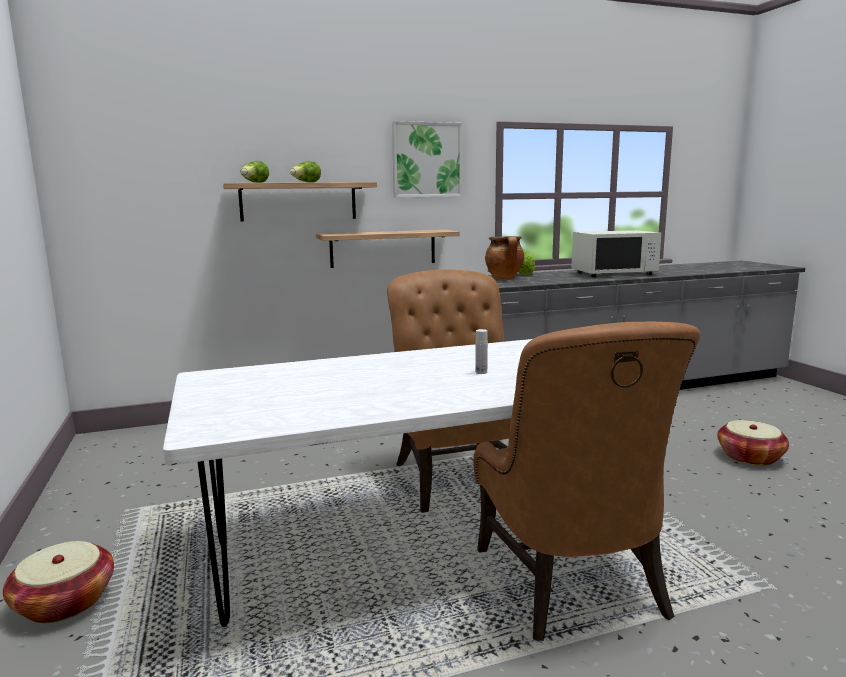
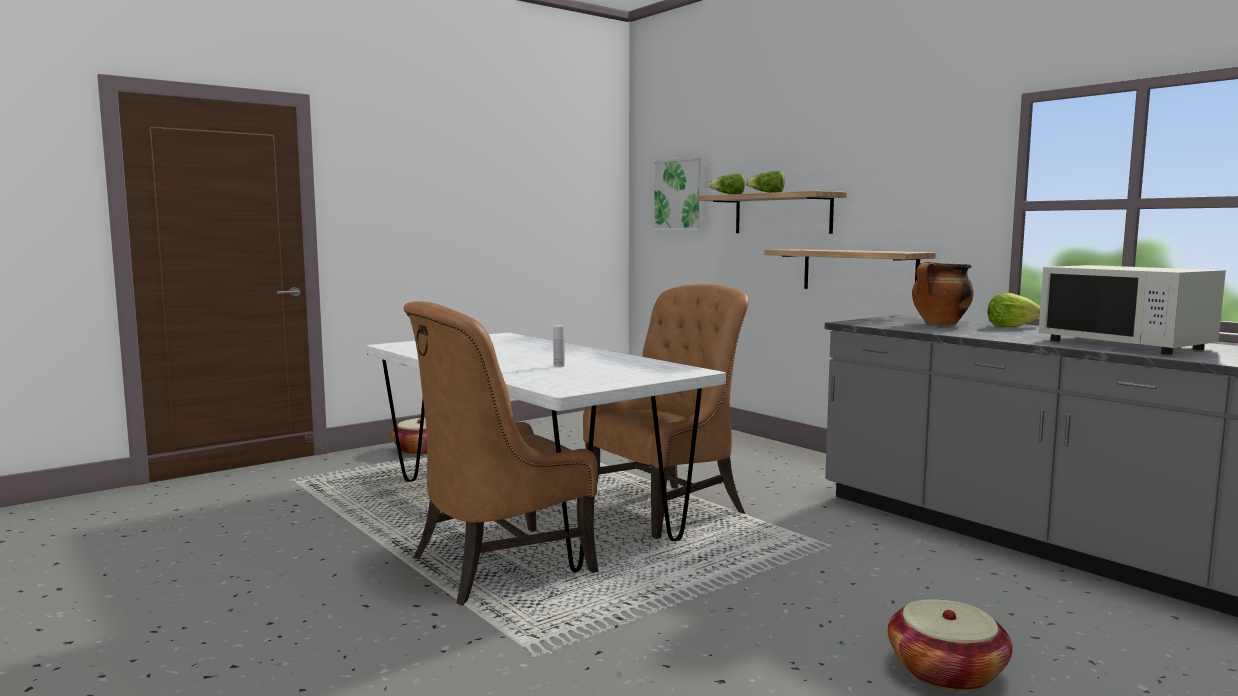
camera: 70 degrees right, 5 degrees down
(427, 160) = (917, 159): picture -> picture (679, 195)

